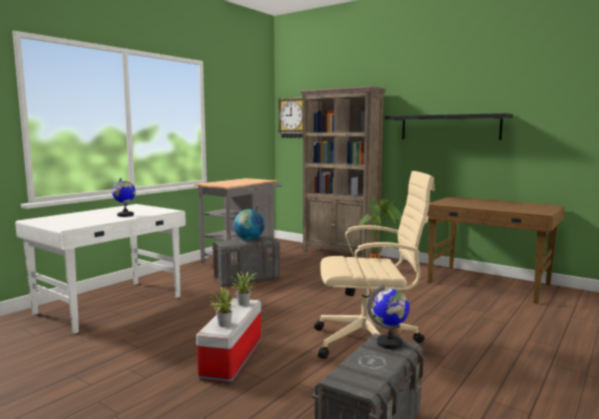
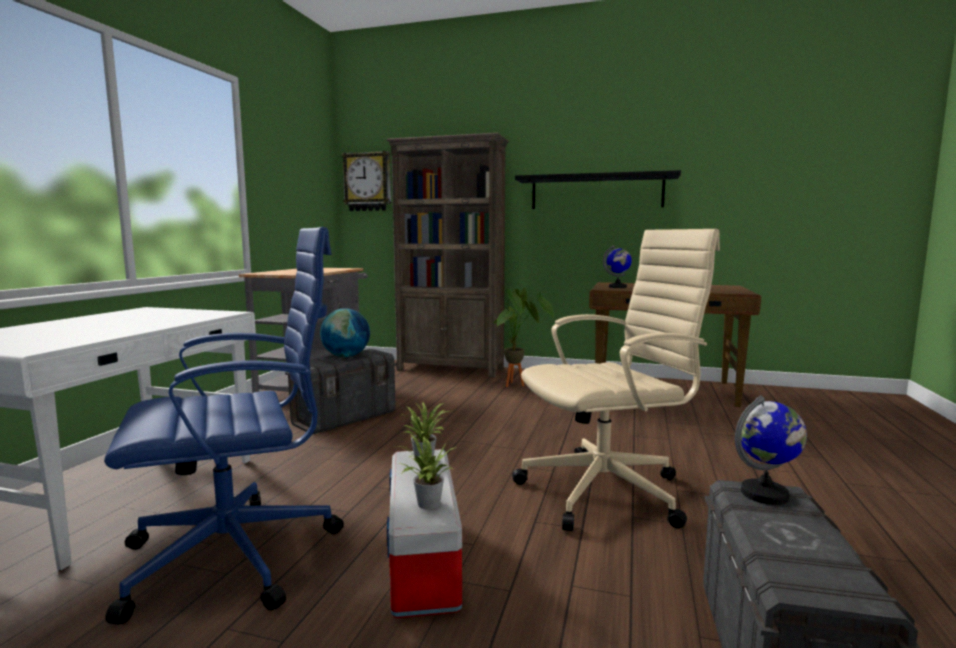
camera: 20 degrees left, 0 degrees up
(125, 215) = (146, 323): globe -> globe (617, 287)
(148, 340) = (239, 555): none -> blue office chair

